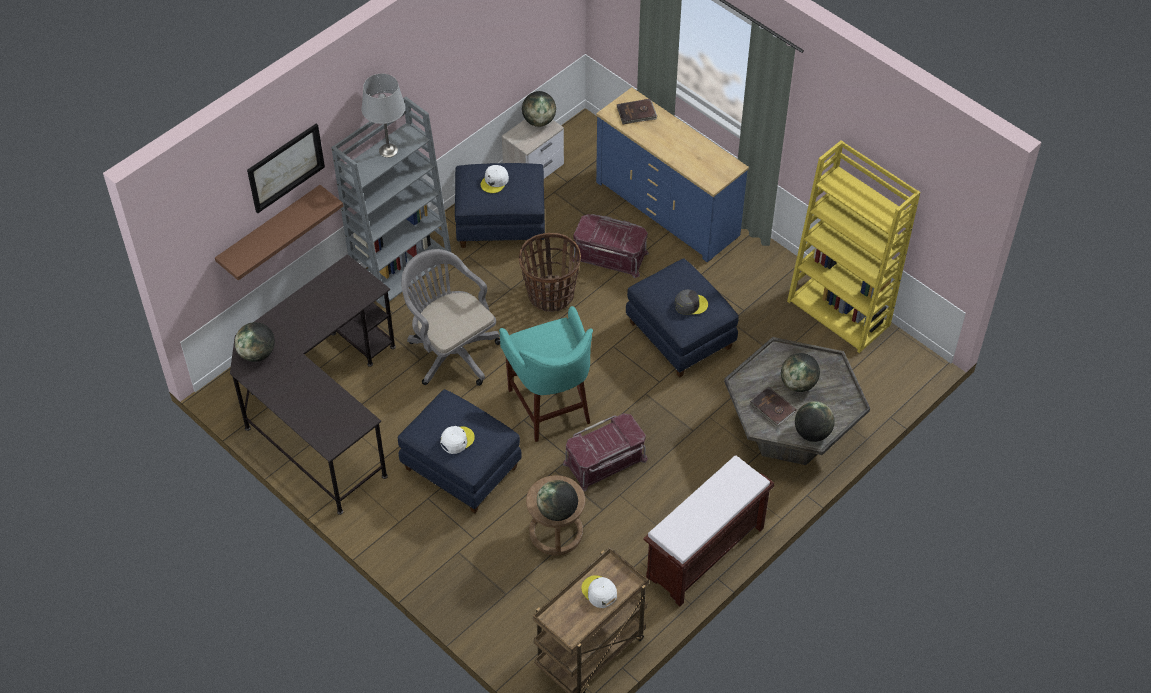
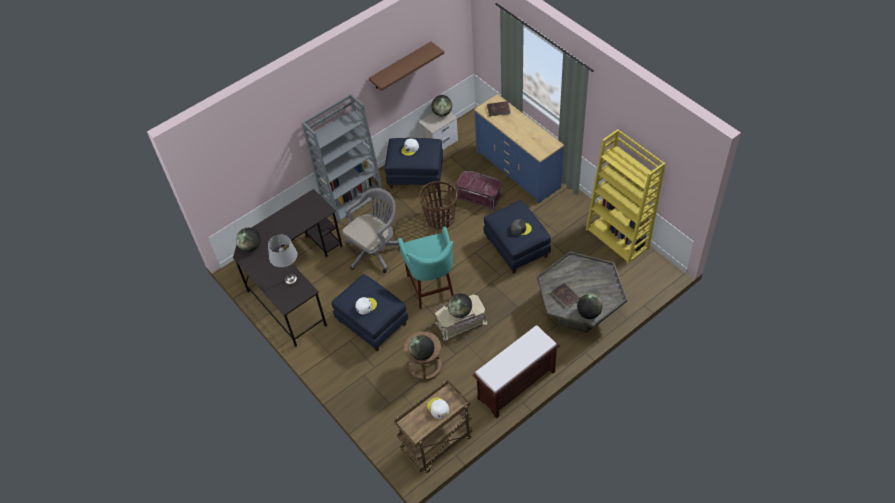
camera: 10 degrees right, 0 degrees up
(270, 230) = (264, 172): brown shelf -> brown shelf (401, 66)
(285, 167) = (271, 133): picture -> none
(388, 150) = (339, 126): grey table lamp -> grey table lamp (290, 279)
(450, 351) = (375, 250): grey office chair -> grey office chair turned 75 degrees clockwise
(605, 462) = (461, 324): red storage box -> beige storage box
(798, 384) = (583, 281): globe -> globe (460, 312)

